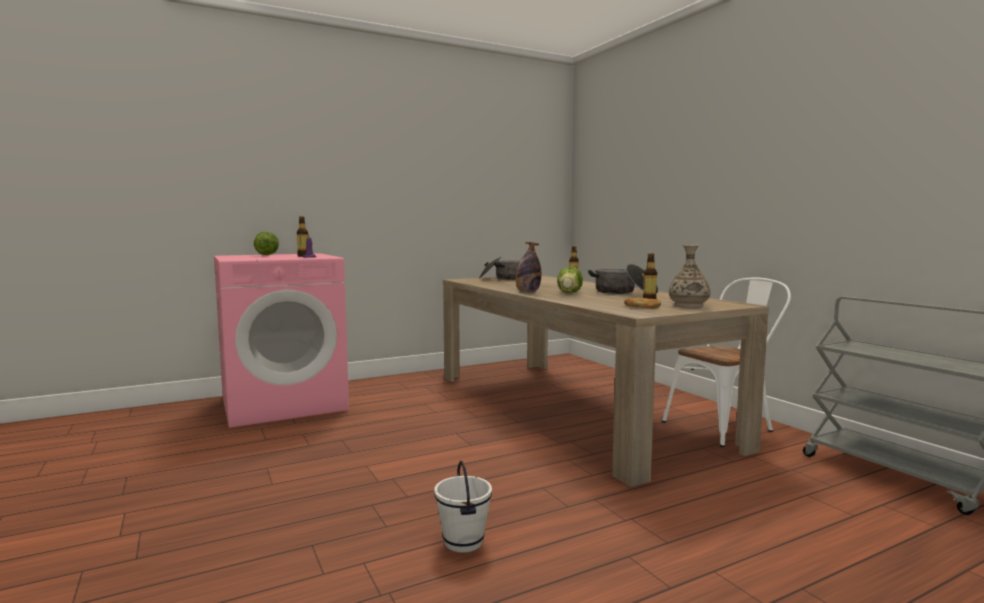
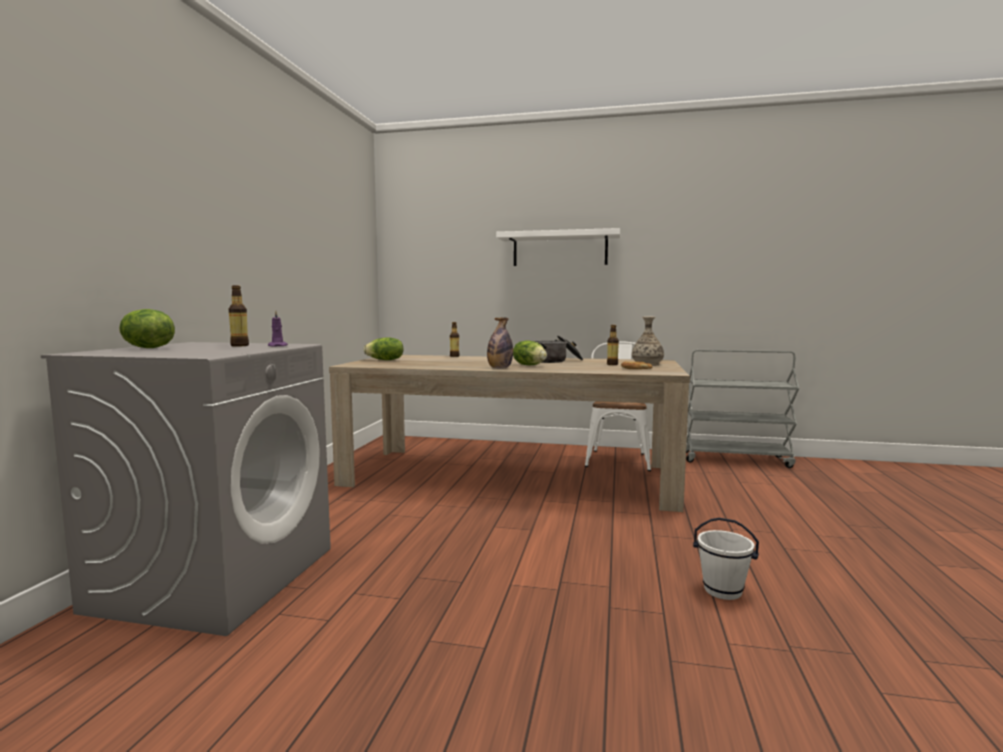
camera: 50 degrees left, 0 degrees up
(284, 404) = (217, 577): pink washing machine -> grey washing machine
(503, 278) = (385, 360): cooking pot -> lettuce
(710, 162) = (560, 249): none -> white shelf

